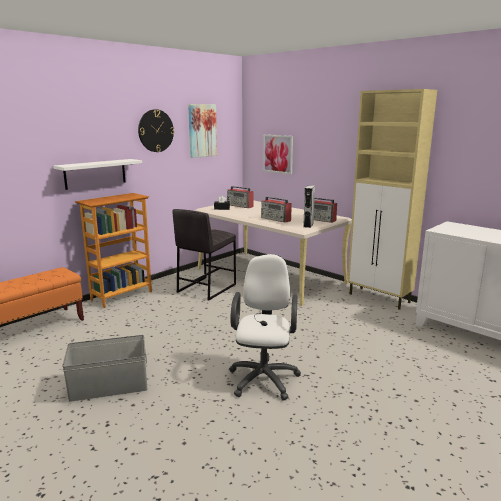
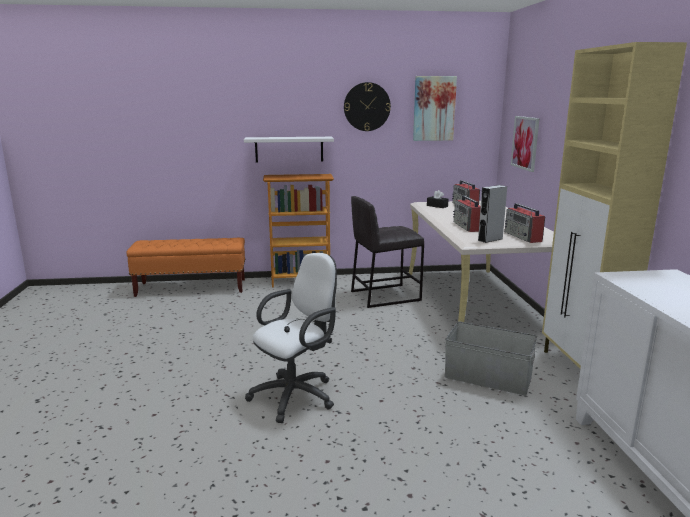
camera: 40 degrees right, 0 degrees up
(109, 385) = (179, 349): grey storage box -> grey storage box (487, 377)

